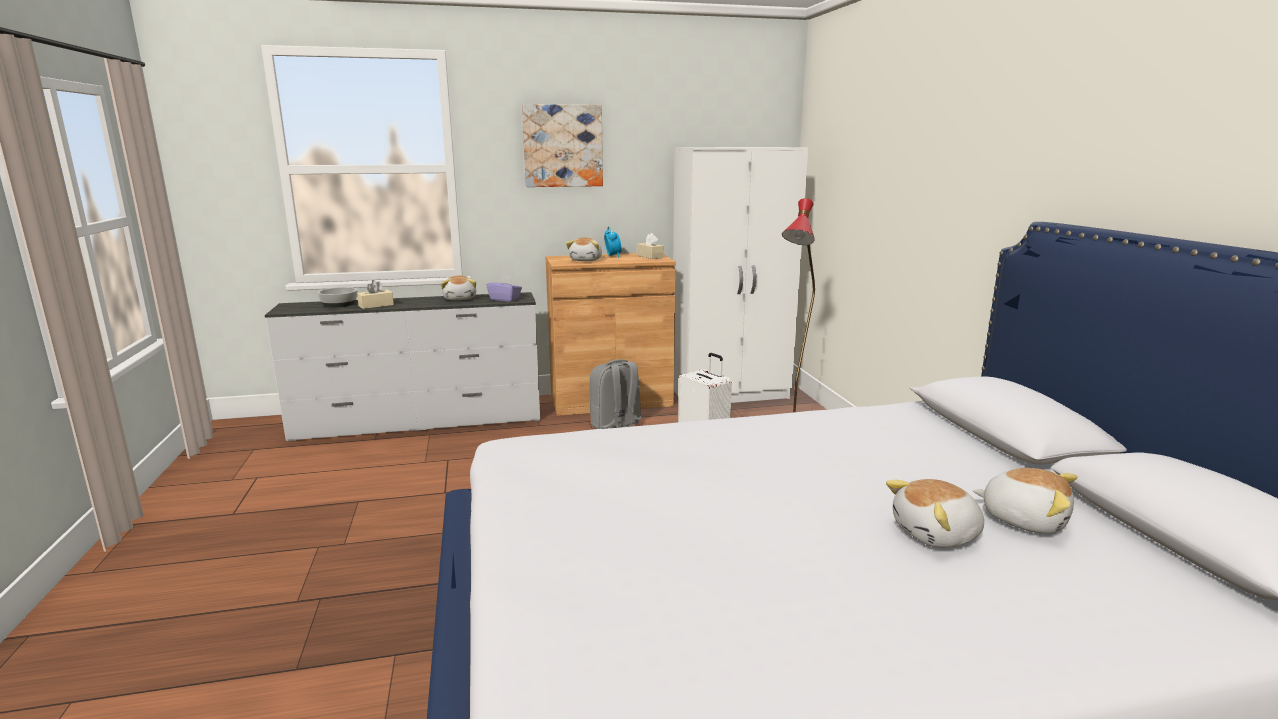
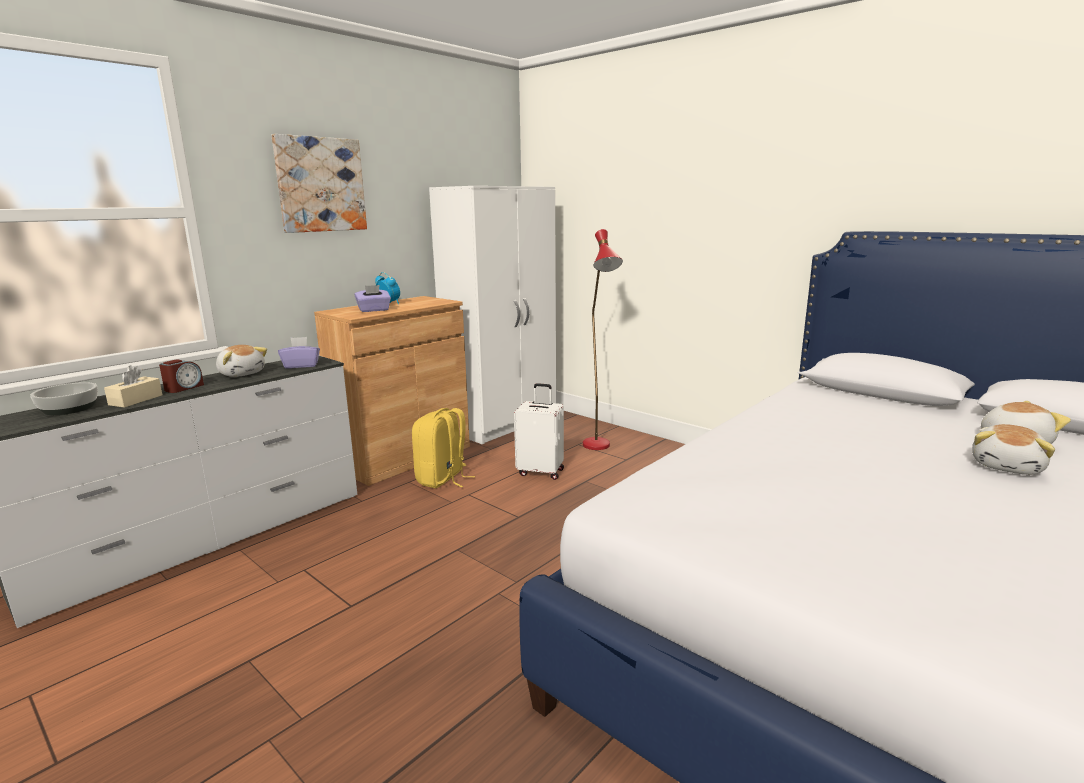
camera: 35 degrees left, 0 degrees up
(412, 302) = (183, 388): none -> alarm clock
(586, 260) = (374, 310): plush toy -> purple tissue box
(616, 426) = (442, 479): grey backpack -> yellow backpack
(650, 256) = (427, 300): beige tissue box -> none

